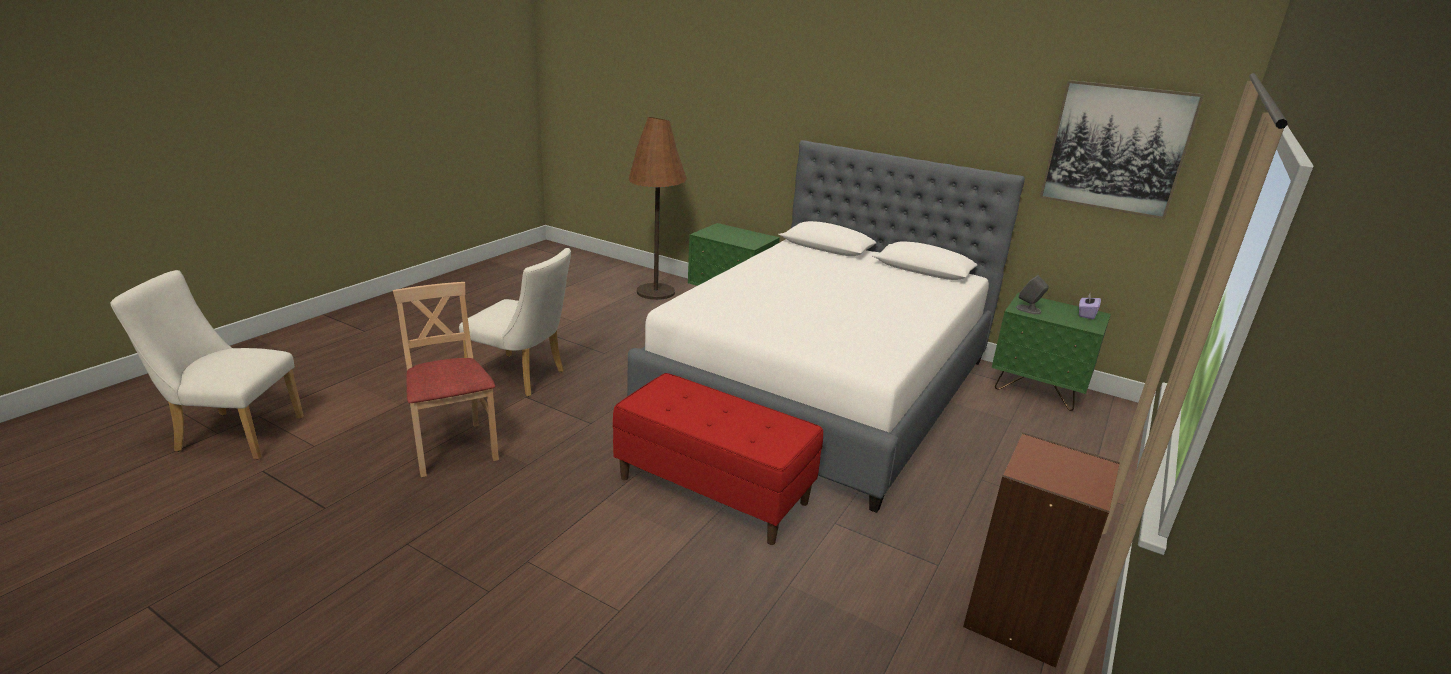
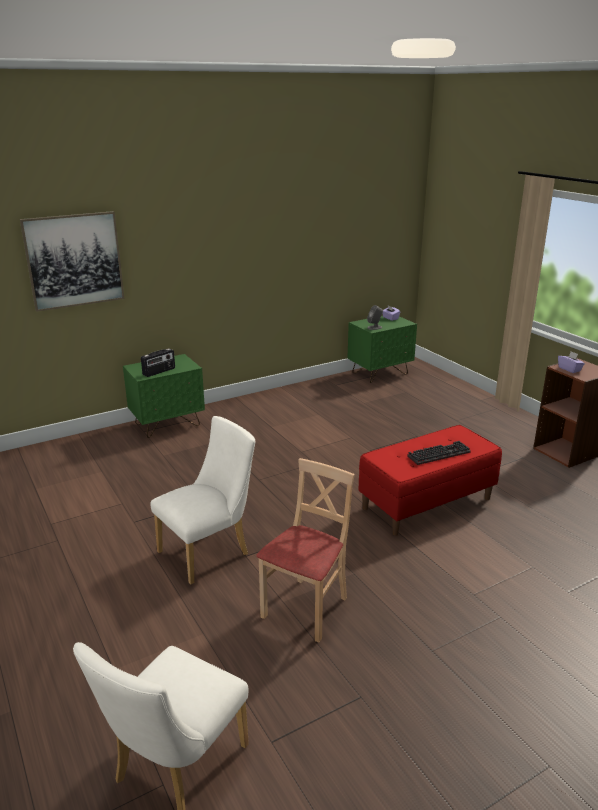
camera: 60 degrees left, 0 degrees up
(454, 448) = (306, 608): beige chair -> beige chair turned 120 degrees clockwise
(655, 292) = (107, 450): brown floor lamp -> none
(713, 421) = (439, 453): none -> keyboard
(721, 237) = (159, 372): none -> radio
(822, 387) = (328, 431): white bed -> none
(1041, 456) = (569, 369): none -> purple tissue box
(1116, 148) = (378, 219): picture -> picture (74, 260)

